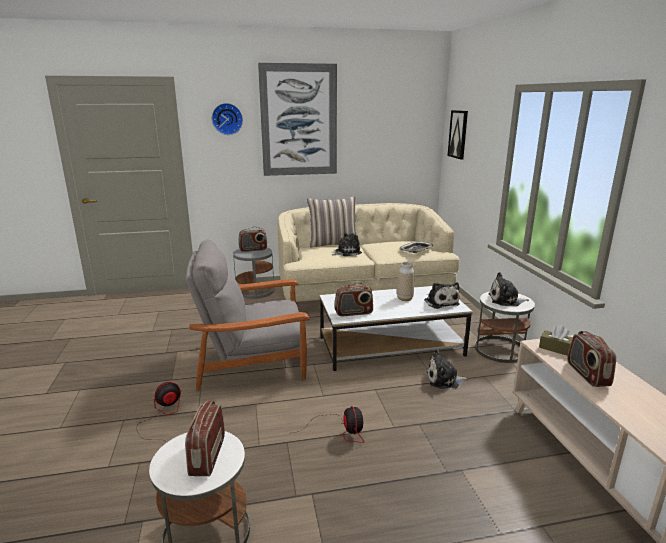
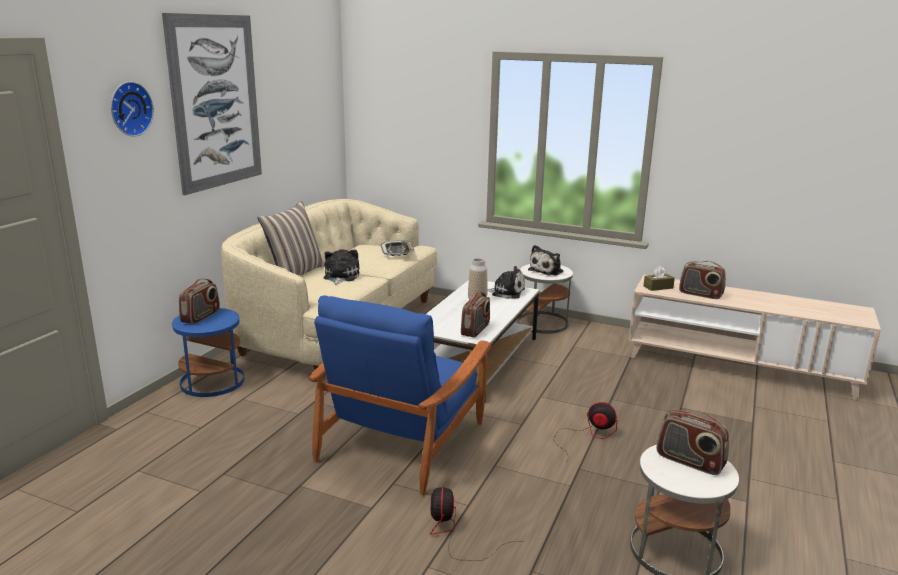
camera: 55 degrees left, 0 degrees up
(252, 361) = (403, 440): grey armchair -> blue armchair
(255, 291) = (212, 381): grey side table -> blue side table
(444, 380) = (560, 362): plush toy -> none
(458, 134) = (383, 104): picture -> none

